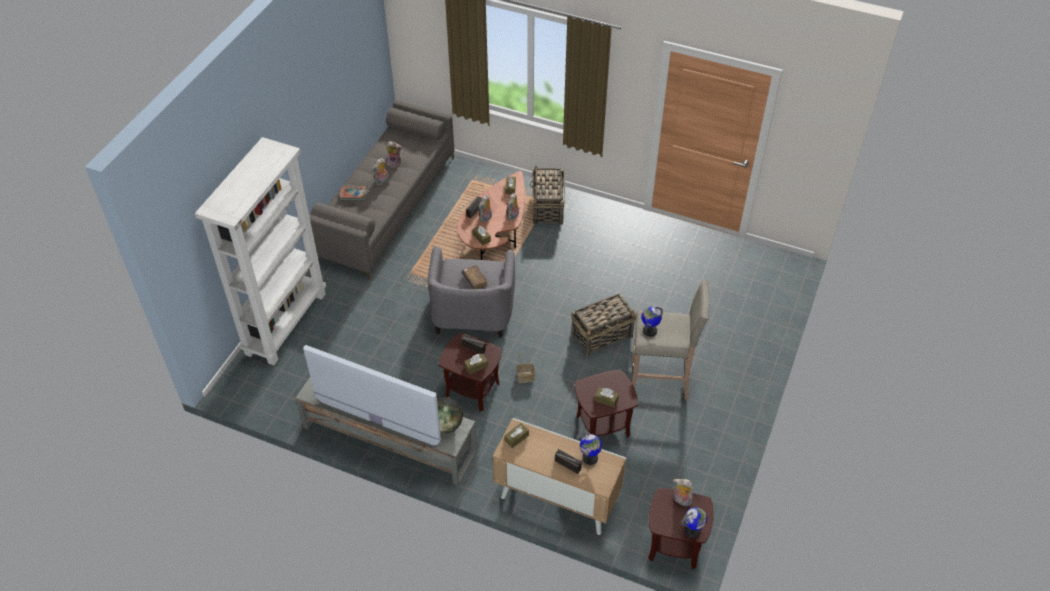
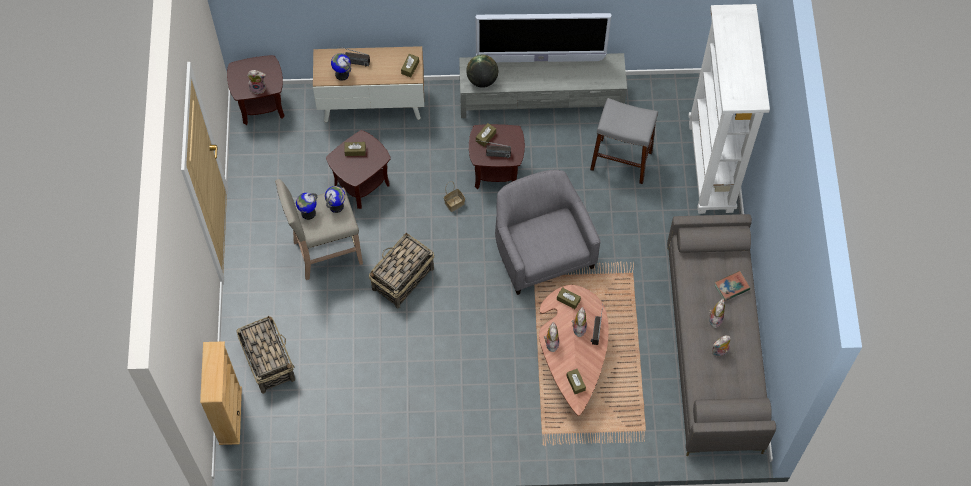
camera: 155 degrees right, 15 degrees up
(356, 357) = (621, 160): none -> grey stool
(475, 280) = (540, 232): brown book -> none
(548, 208) = (536, 424): basket -> basket (268, 361)
(692, 530) = (241, 68): globe -> globe (308, 213)
(787, 290) = (230, 415): none -> beige bookcase

